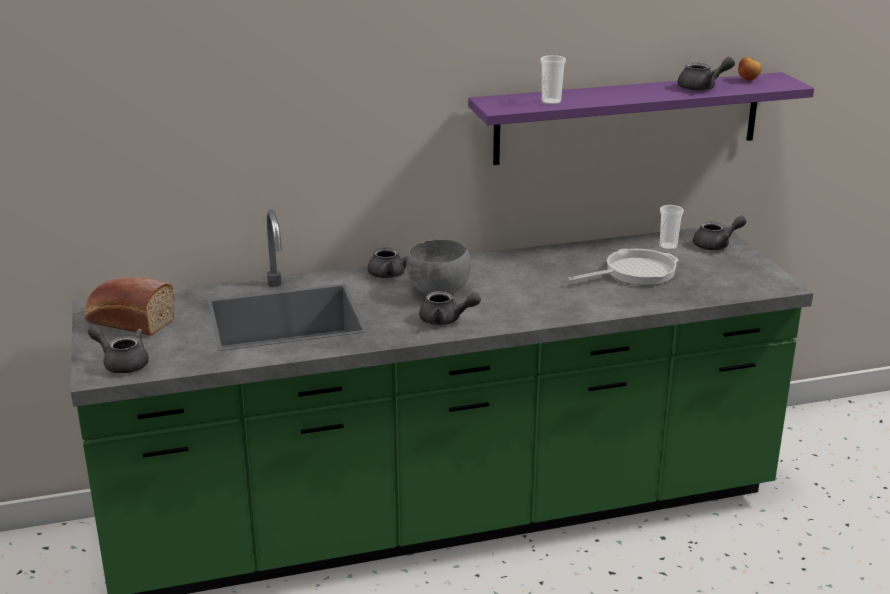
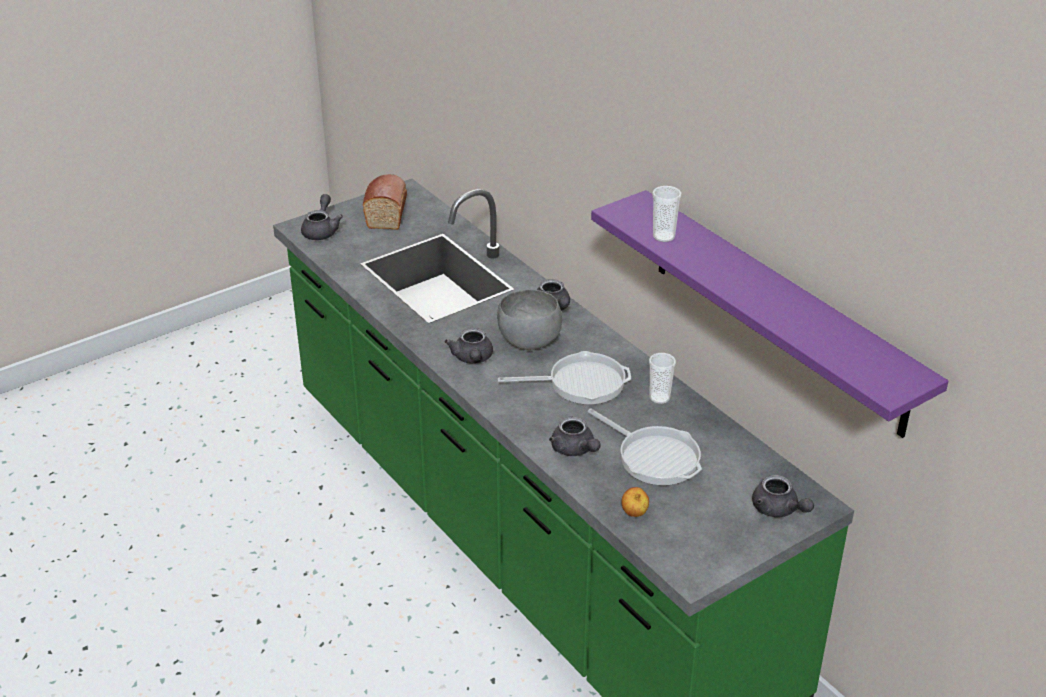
camera: 70 degrees right, 10 degrees up
(517, 281) = (581, 383): none -> frying pan
(668, 247) = (745, 472): cup -> cup (659, 398)
(702, 88) = (807, 324): grey teapot -> grey teapot (575, 450)
(748, 80) = (874, 355): apple -> apple (634, 514)

